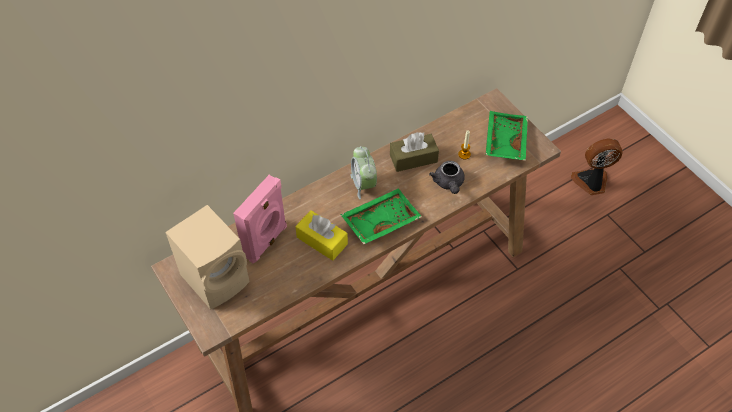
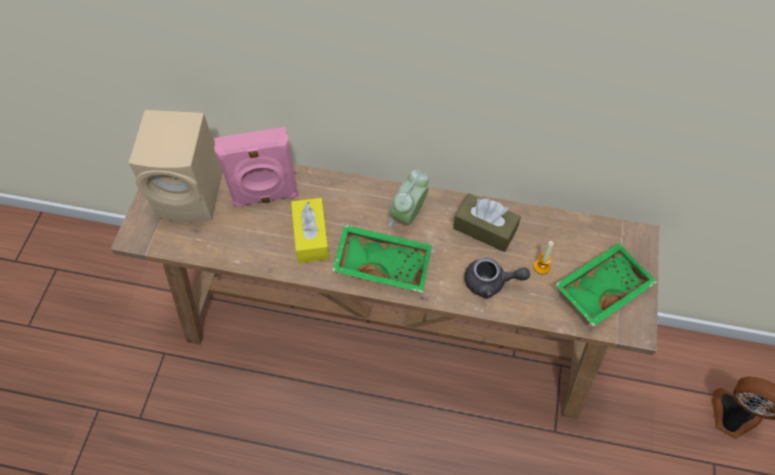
camera: 45 degrees right, 5 degrees up
(448, 183) = (491, 283): grey teapot -> grey teapot turned 120 degrees counterclockwise

